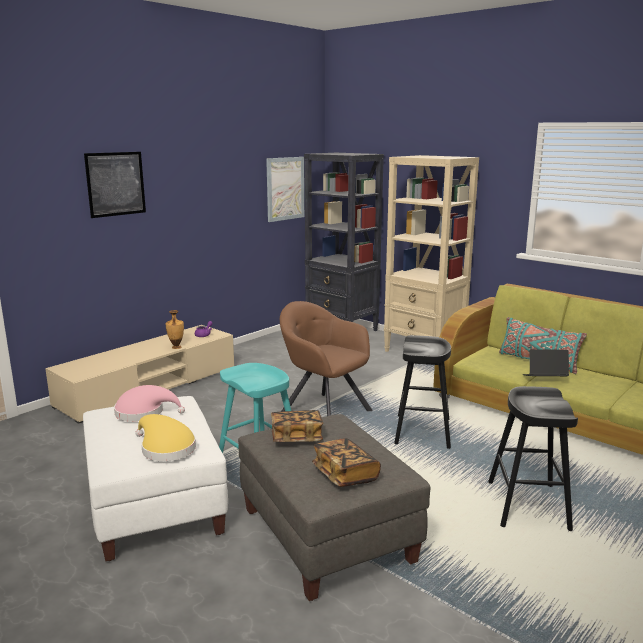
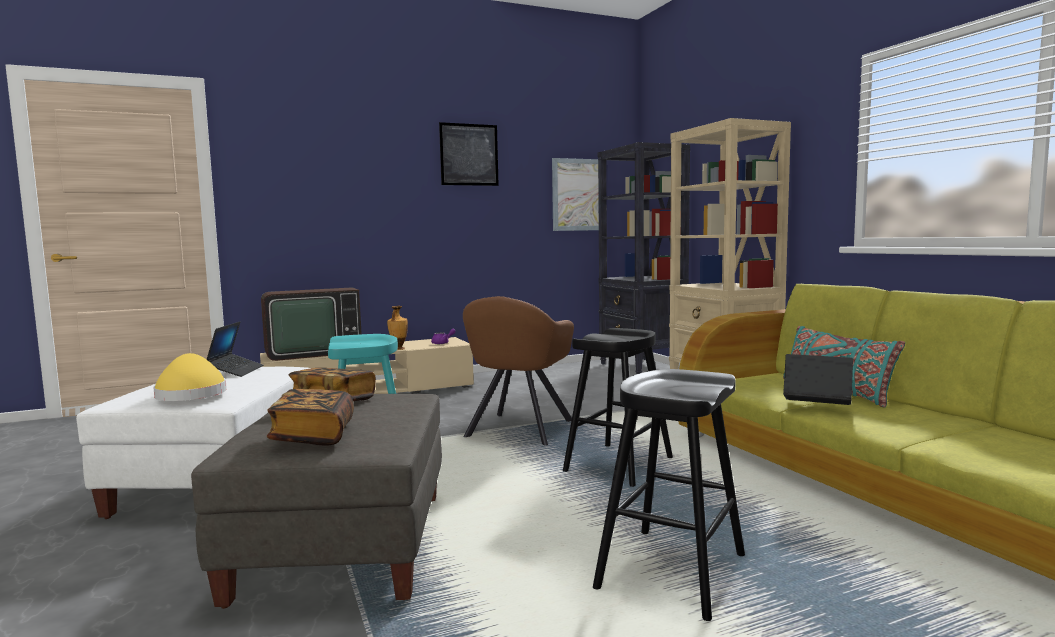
camera: 25 degrees right, 10 degrees down
(101, 362) = (312, 353): none -> television
(115, 184) = (357, 171): picture -> picture (469, 154)
(144, 412) = (235, 371): pink hat -> laptop
(323, 411) = (518, 430): brown armchair -> brown armchair turned 135 degrees counterclockwise

